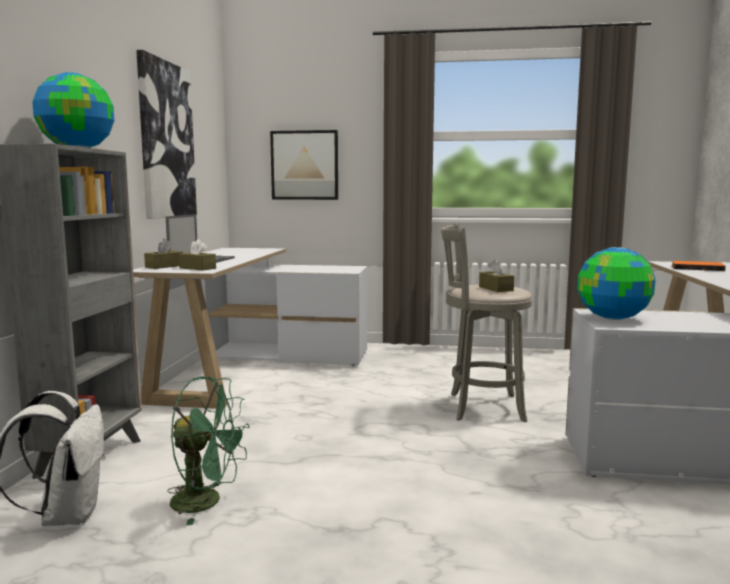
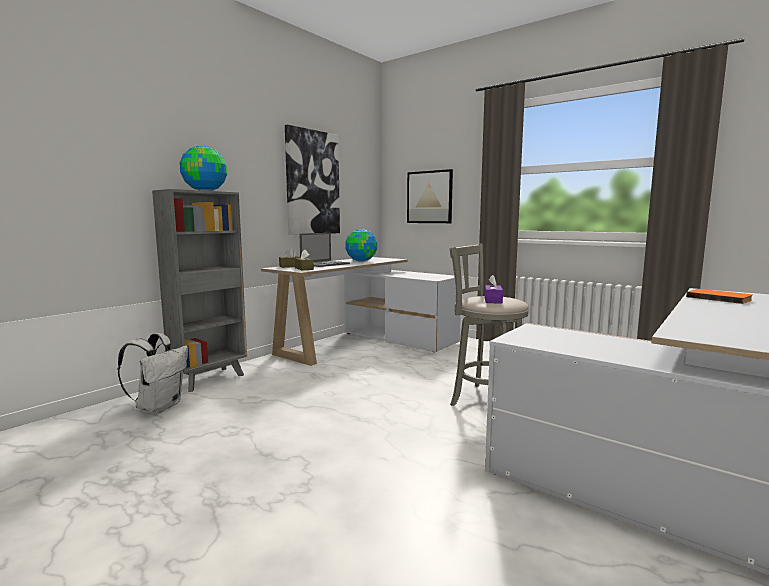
camera: 30 degrees right, 0 degrees up
(207, 502) = (225, 418): green fan -> none
(496, 289) = (493, 300): brown tissue box -> purple tissue box
(613, 318) = (534, 335): globe -> globe (361, 261)

